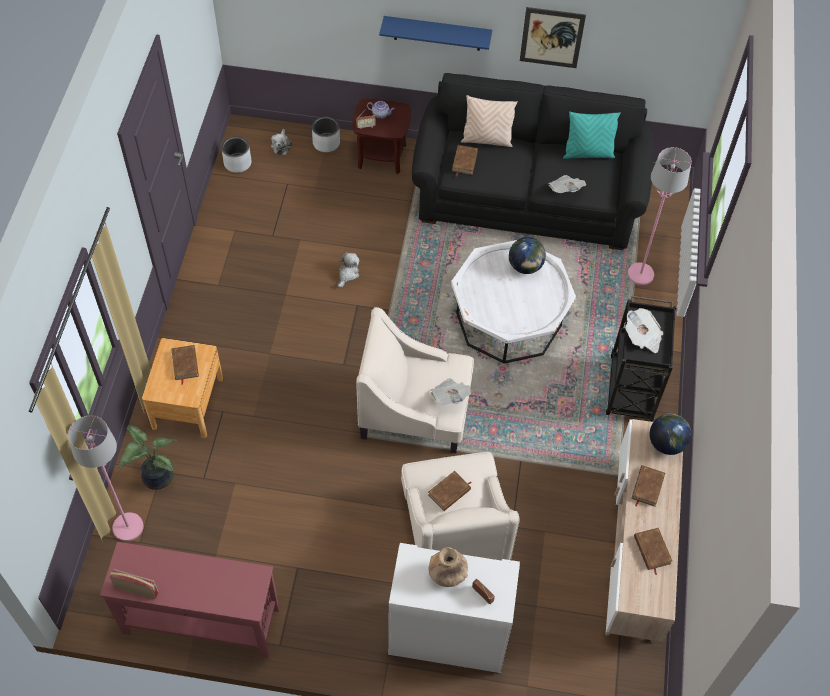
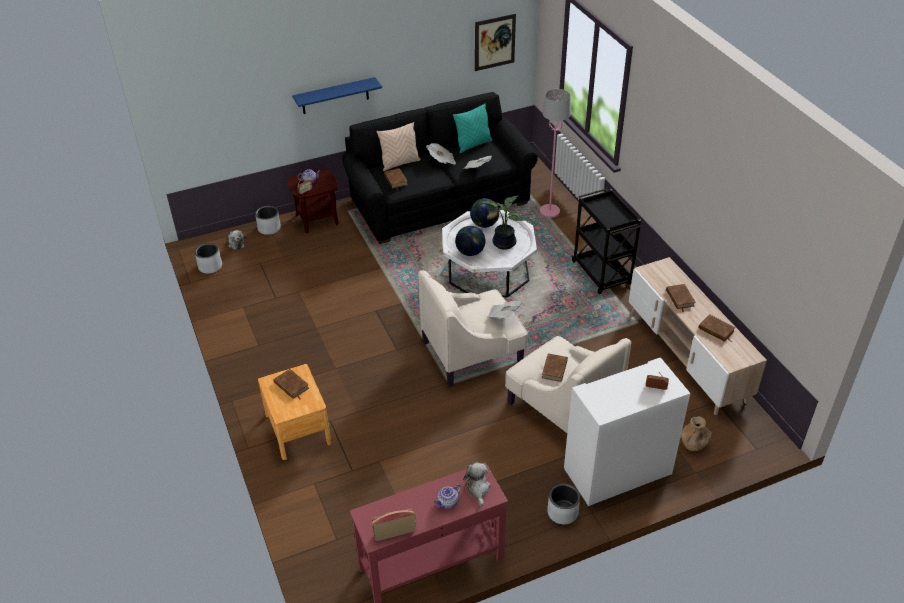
camera: 30 degrees left, 15 degrees down
(127, 527) = (318, 534): pink floor lamp -> none
(155, 477) = (312, 489): potted plant -> potted plant (503, 244)
(205, 588) = (447, 503): none -> teapot
(348, 274) = (352, 296): plush toy -> plush toy (478, 488)
(359, 645) = (562, 512): none -> grey planter
(447, 575) = (622, 388): brown vase -> brown vase (693, 444)
(552, 37) = (418, 67): picture -> picture (494, 42)
(642, 337) = (606, 214): newspaper -> newspaper (441, 161)
(666, 444) = (668, 270): globe -> globe (470, 252)

